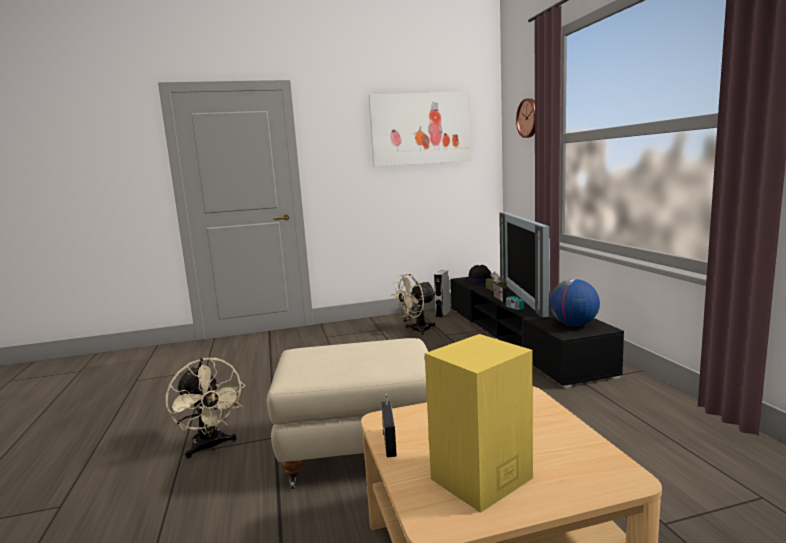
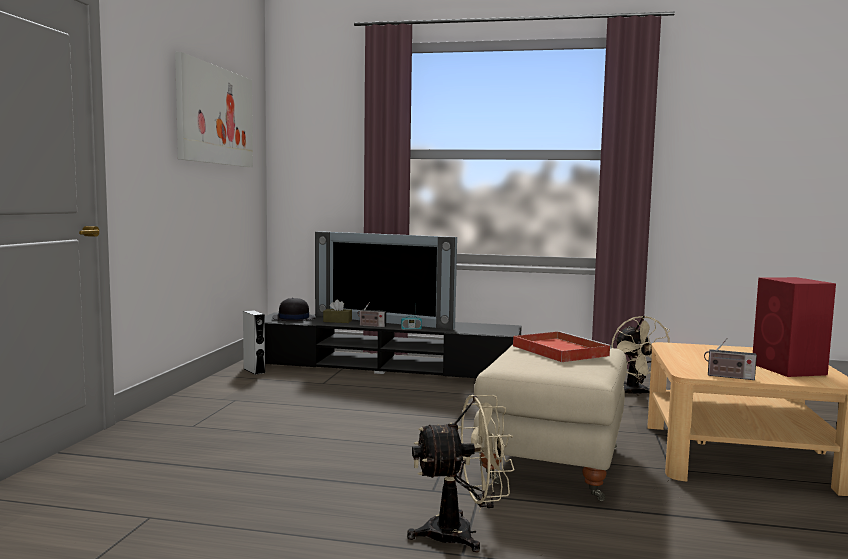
camera: 65 degrees left, 5 degrees down
(366, 353) = (558, 350): none -> red tray
(416, 330) = (279, 389): beige fan -> beige fan (635, 394)
(479, 479) = (789, 370): yellow speaker -> red speaker
(529, 118) = (333, 126): wall clock -> none
(573, 325) = (488, 329): globe -> none

